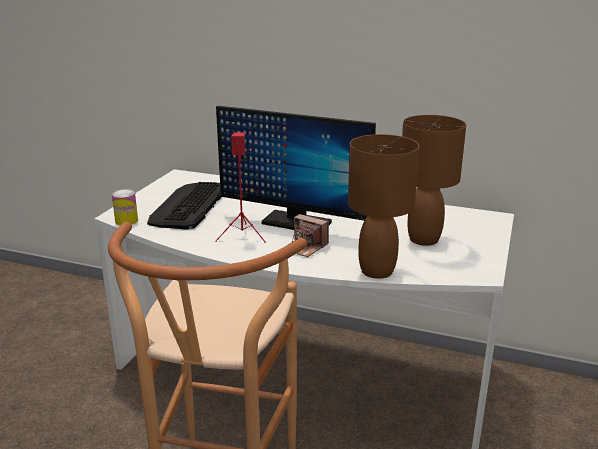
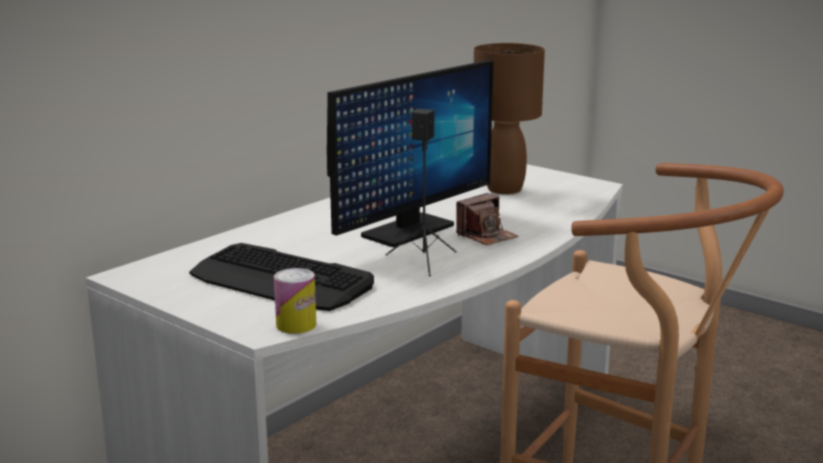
camera: 70 degrees left, 5 degrees down
(243, 235) = (424, 260): red speaker -> black speaker
(377, 271) = (568, 217): brown table lamp -> none

